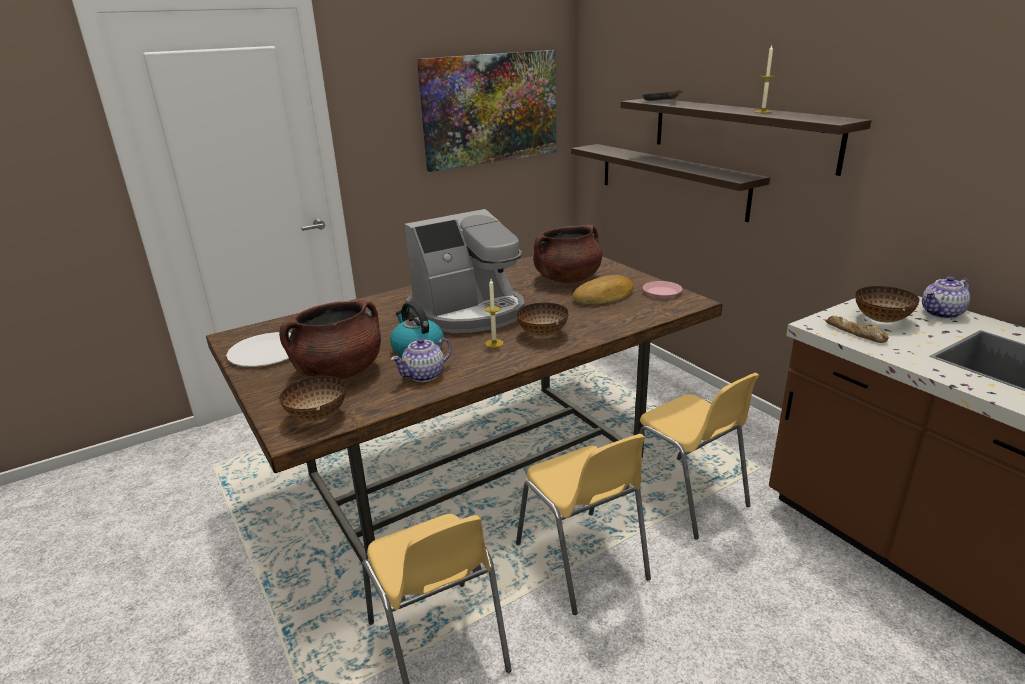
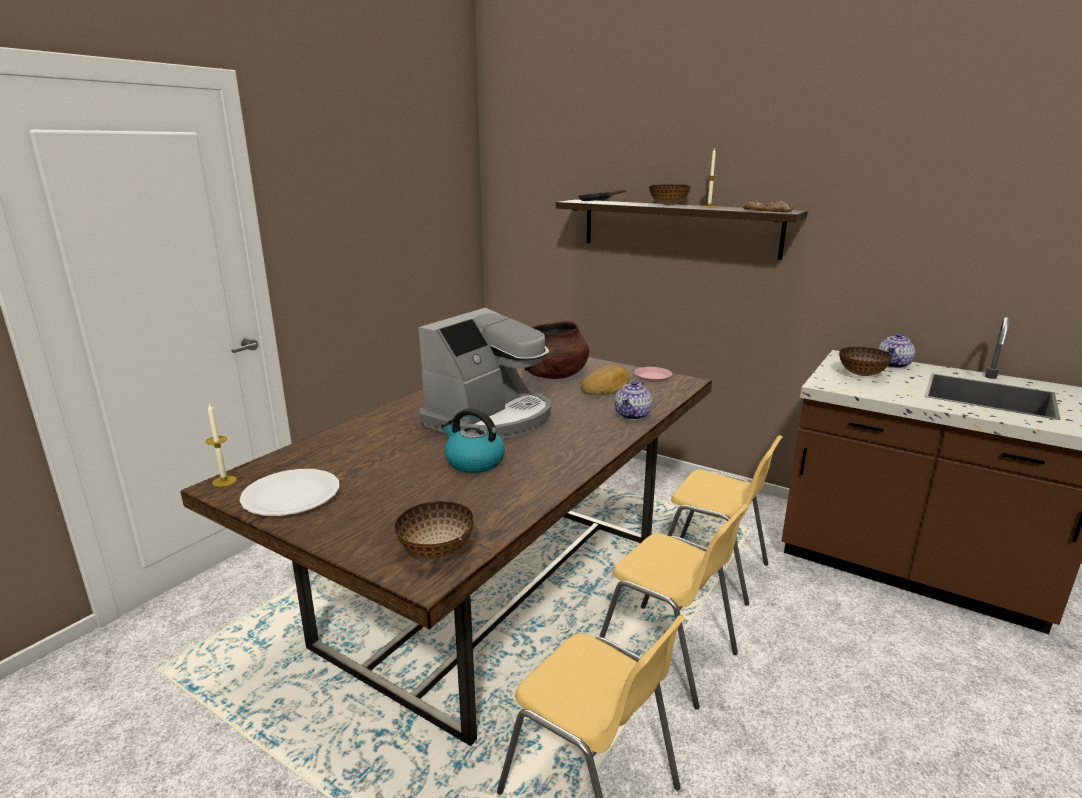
camera: 25 degrees left, 5 degrees down
(339, 371) = (409, 500): brown cooking pot -> none
(425, 375) = (512, 486): teapot -> teapot (633, 415)
(490, 109) = (413, 212): picture -> none
(494, 343) = (549, 443): candle -> candle (224, 481)
(541, 334) = (586, 428): bowl -> bowl (667, 205)
(670, 180) = (603, 275): shelf -> none
(855, 333) = (857, 387): bread -> bread (767, 211)

